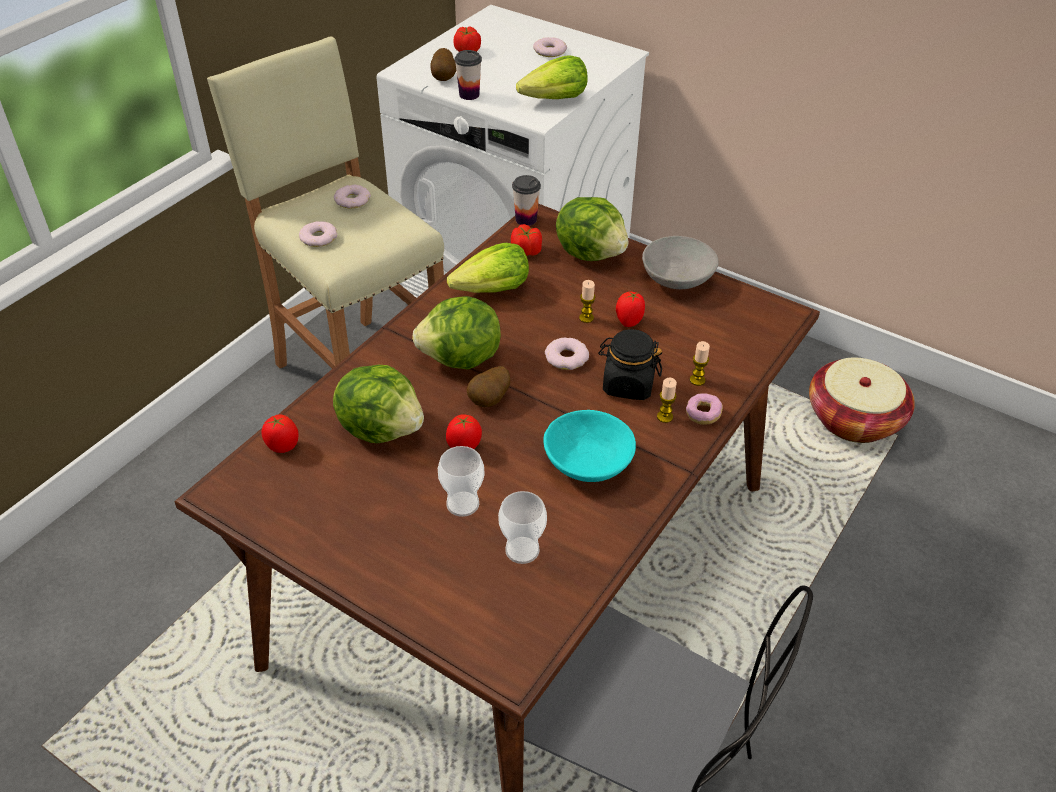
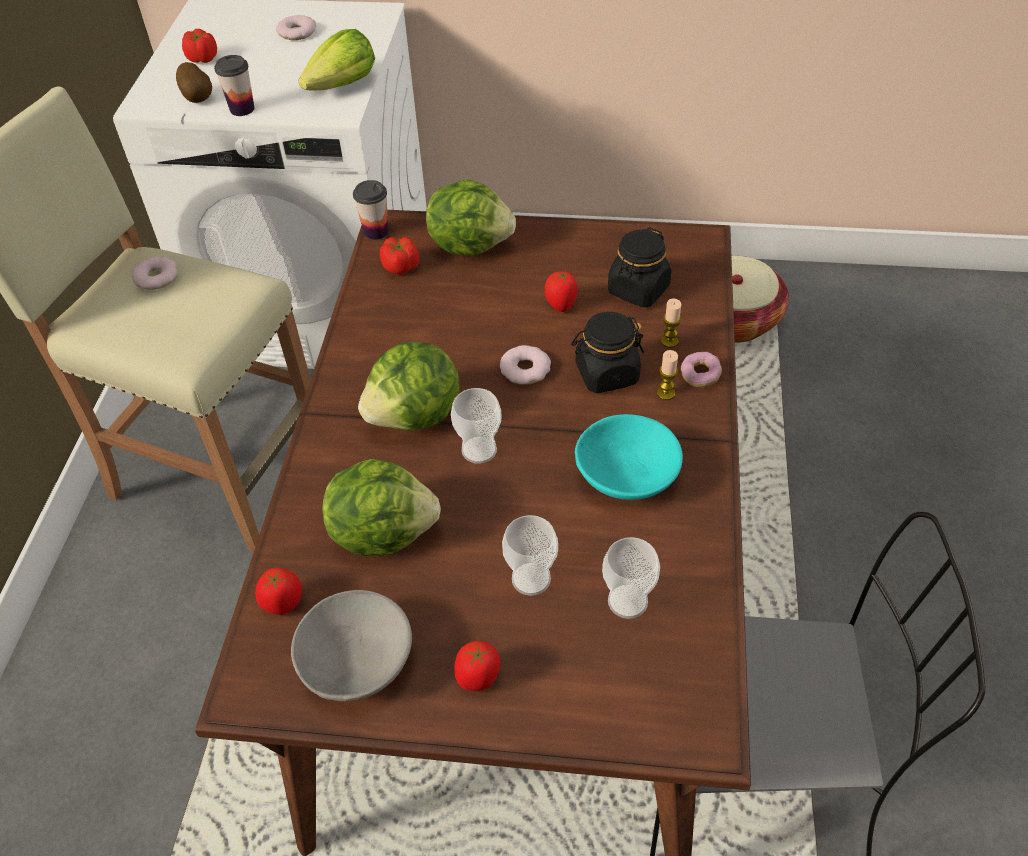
camera: 25 degrees left, 5 degrees up
(318, 238) = (146, 336): donut -> none
(464, 446) = (488, 513): tomato -> tomato (479, 678)
(490, 401) = (479, 450): potato -> cup
(493, 290) = (395, 324): lettuce -> none
(586, 318) = (515, 317): candle -> none
(676, 279) = (575, 241): grey bowl -> grey bowl (356, 662)
(701, 333) = (638, 290): none -> black jar

